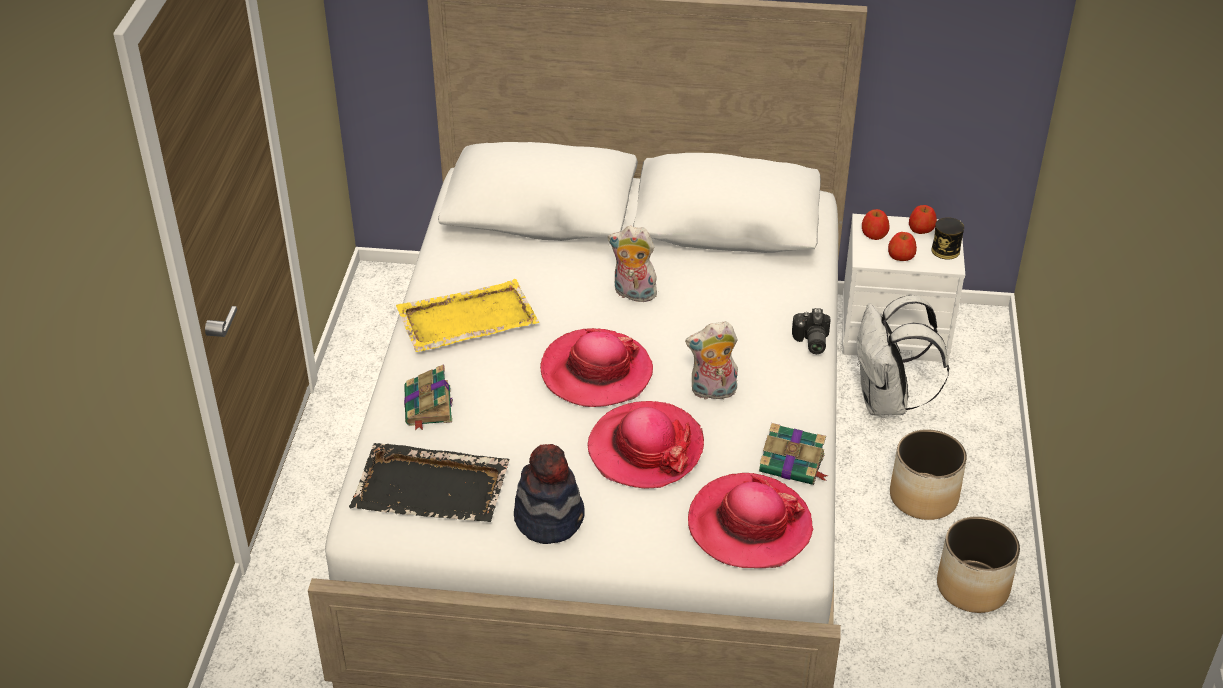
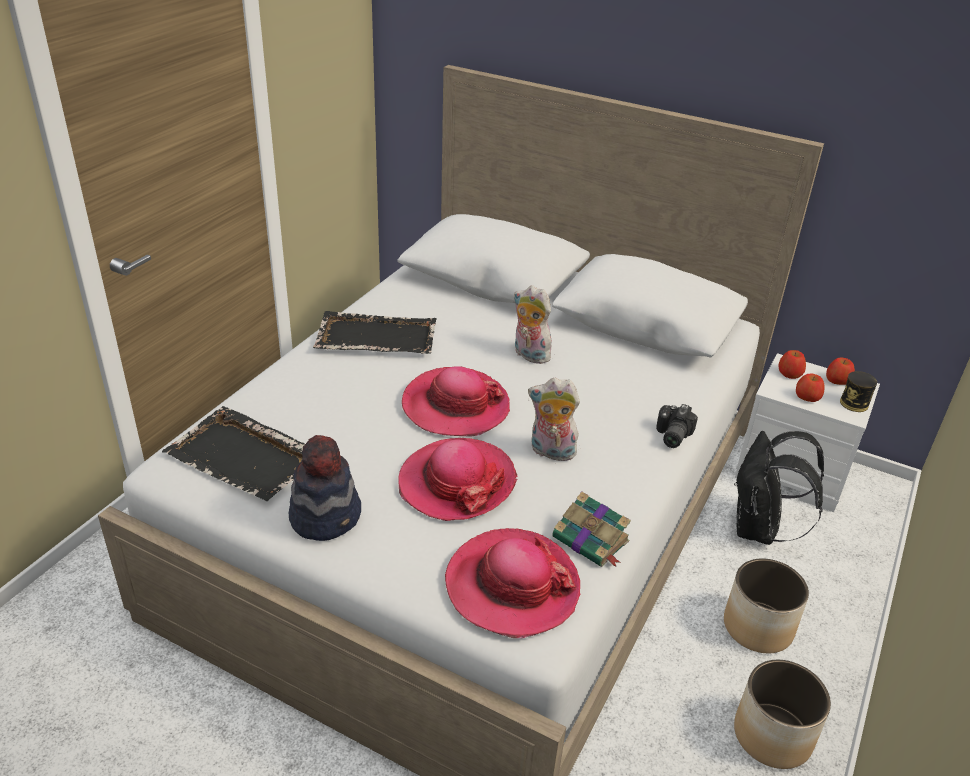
camera: 20 degrees right, 5 degrees down
(428, 407) = (293, 393): book -> none
(466, 319) = (375, 337): yellow tray -> black tray
(887, 402) = (759, 529): white backpack -> black backpack

